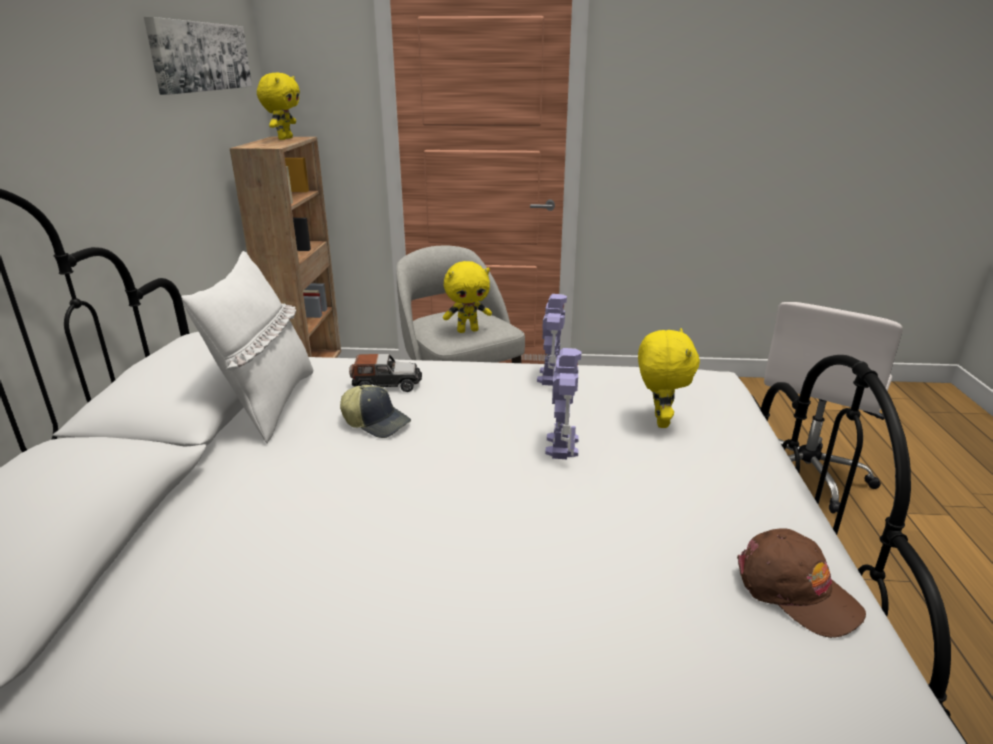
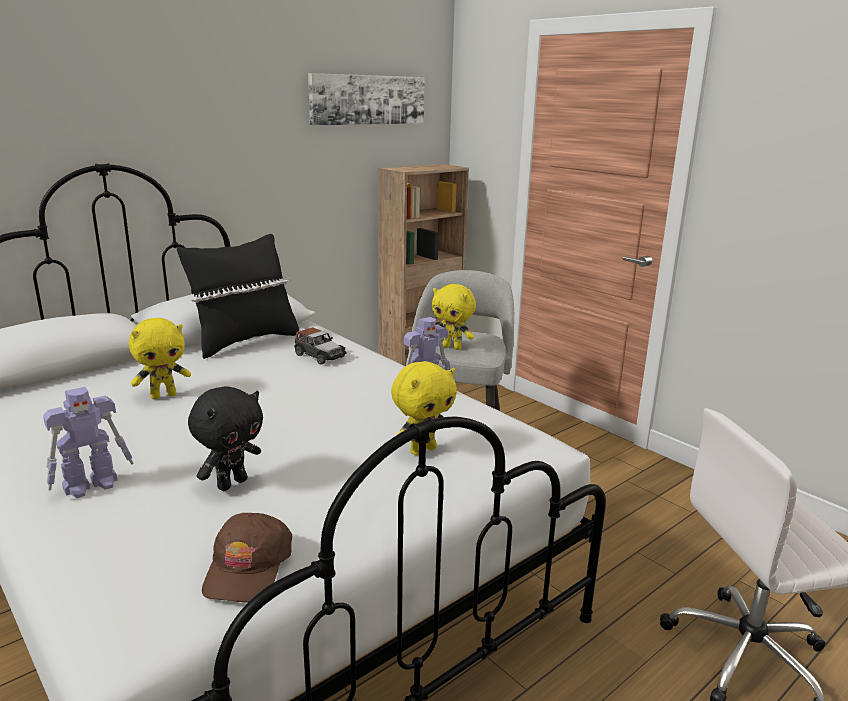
camera: 45 degrees right, 5 degrees down
(268, 404) = (244, 342): white pillow -> black pillow
(284, 138) = (439, 166): yellow plush toy -> yellow plush toy (164, 395)
(376, 422) = (268, 372): cap -> none
(562, 445) = (327, 430): toy robot -> toy robot (92, 485)
(613, 538) = (231, 483): none -> black plush toy

